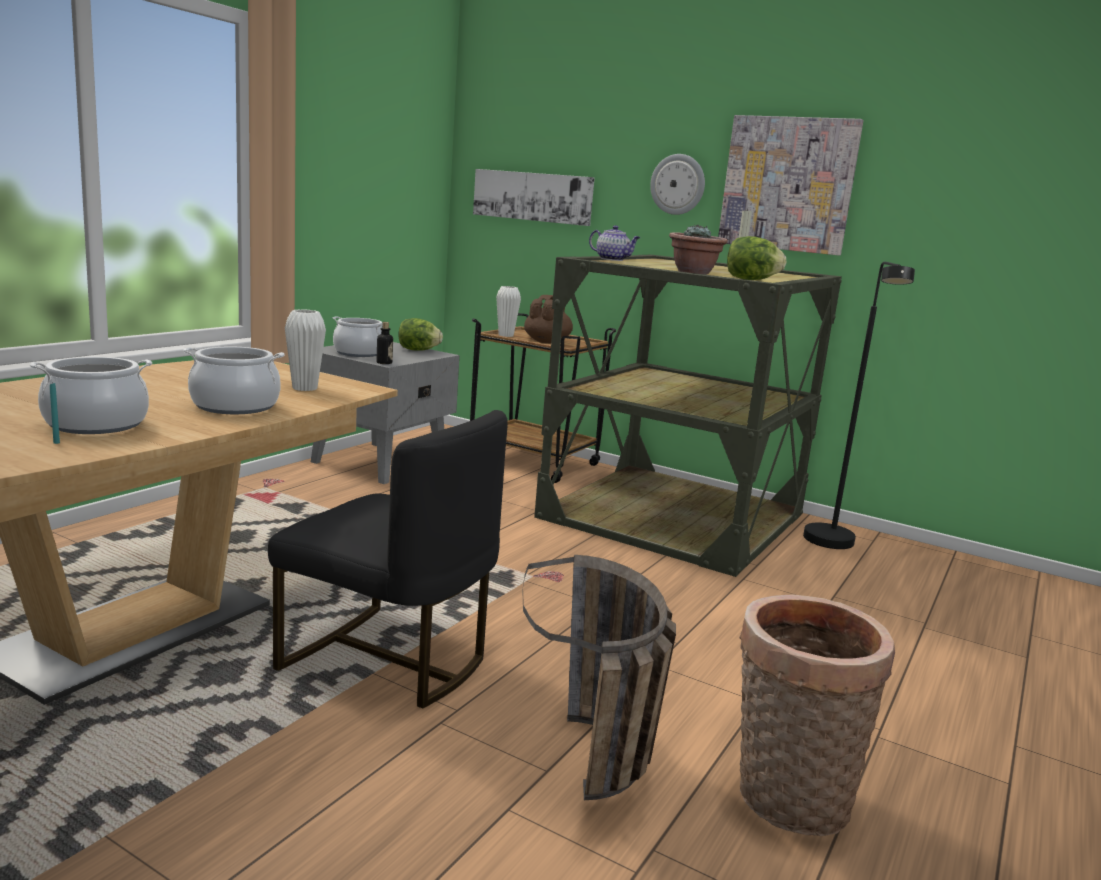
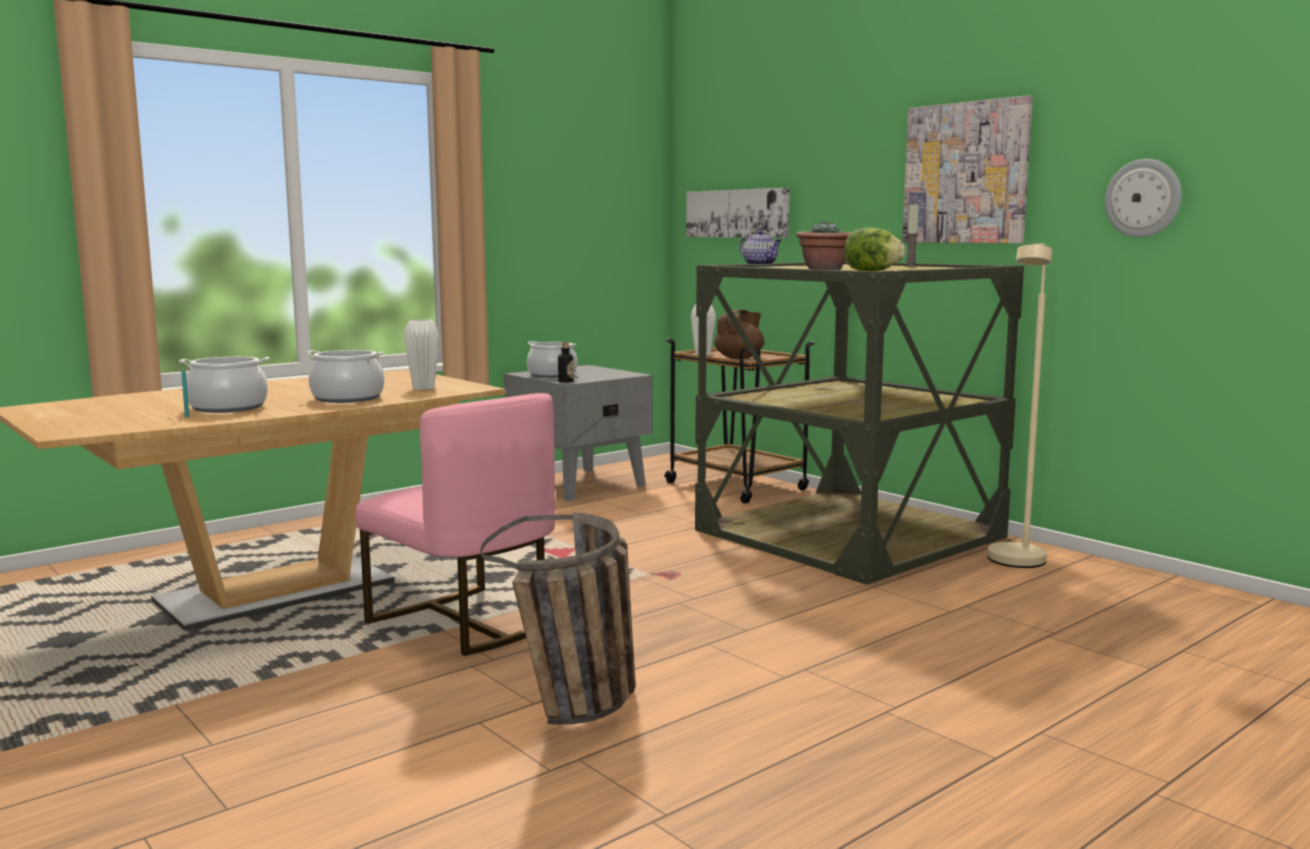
camera: 20 degrees right, 5 degrees down
(389, 660) = (464, 623): black chair -> pink chair
(418, 350) = (614, 372): lettuce -> none
(678, 184) = (864, 186): wall clock -> wall clock (1143, 198)
(786, 800) = (737, 744): basket -> none
(832, 545) = (1016, 564): black floor lamp -> beige floor lamp

